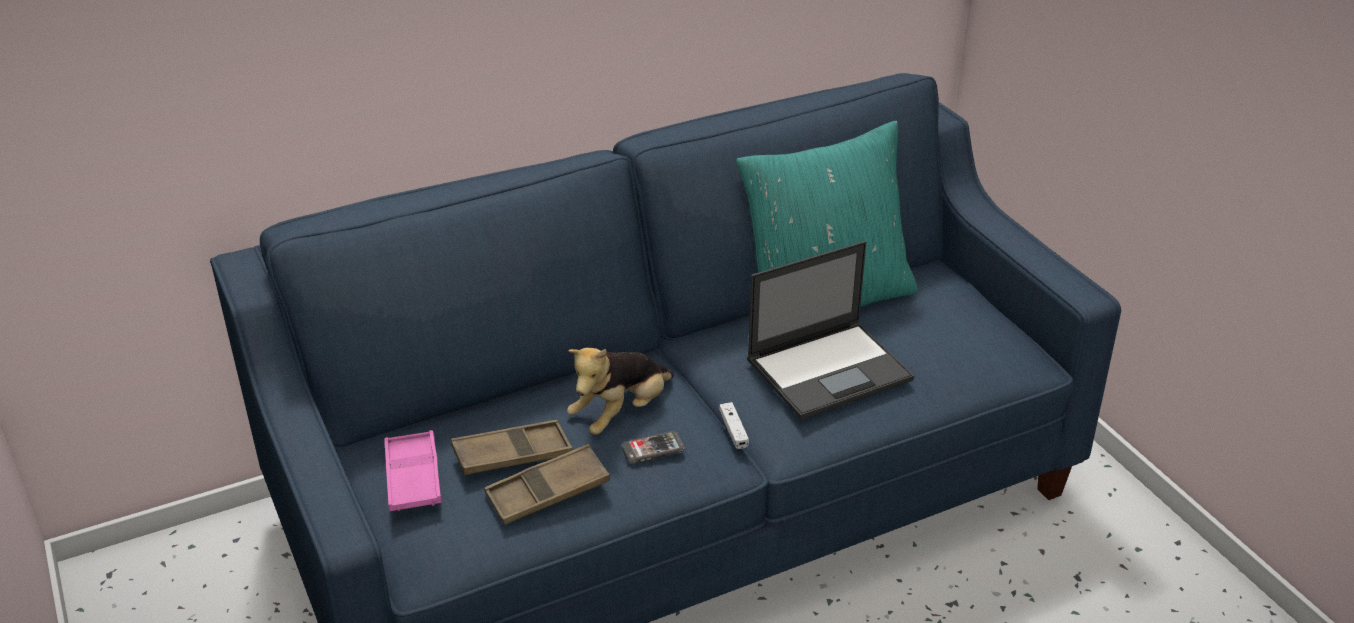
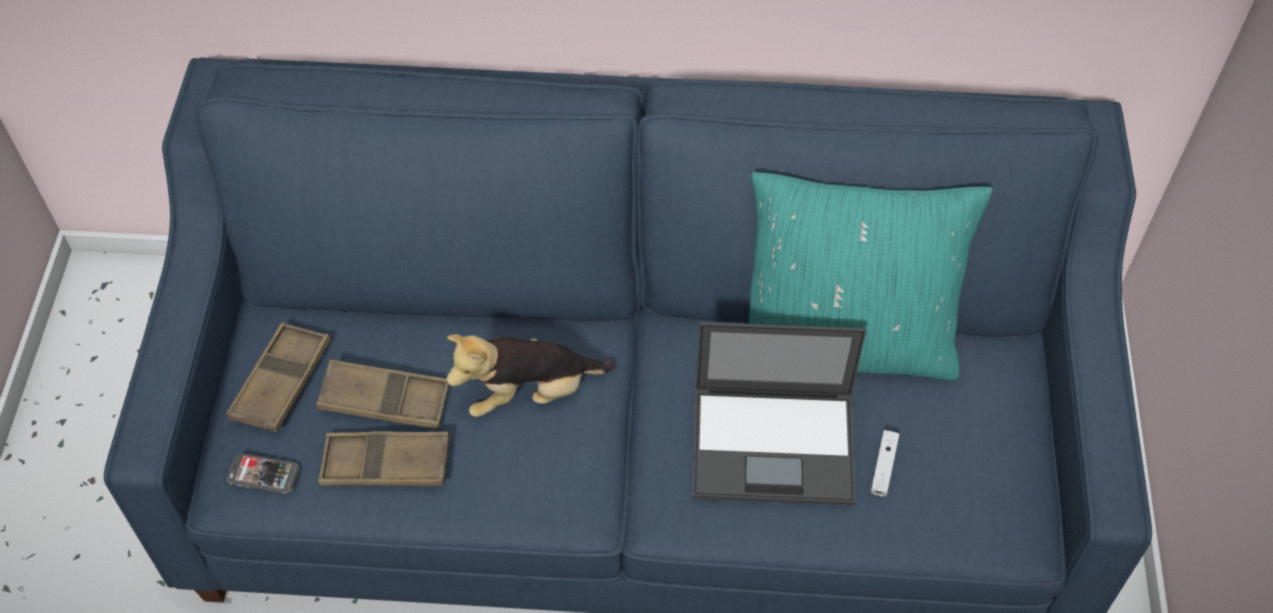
camera: 30 degrees right, 20 degrees up
(413, 477) = (281, 382): pink tray -> brown tray
(653, 449) = (520, 461): phone -> phone (263, 475)
(733, 430) = (623, 472): white game controller -> white game controller (883, 467)

